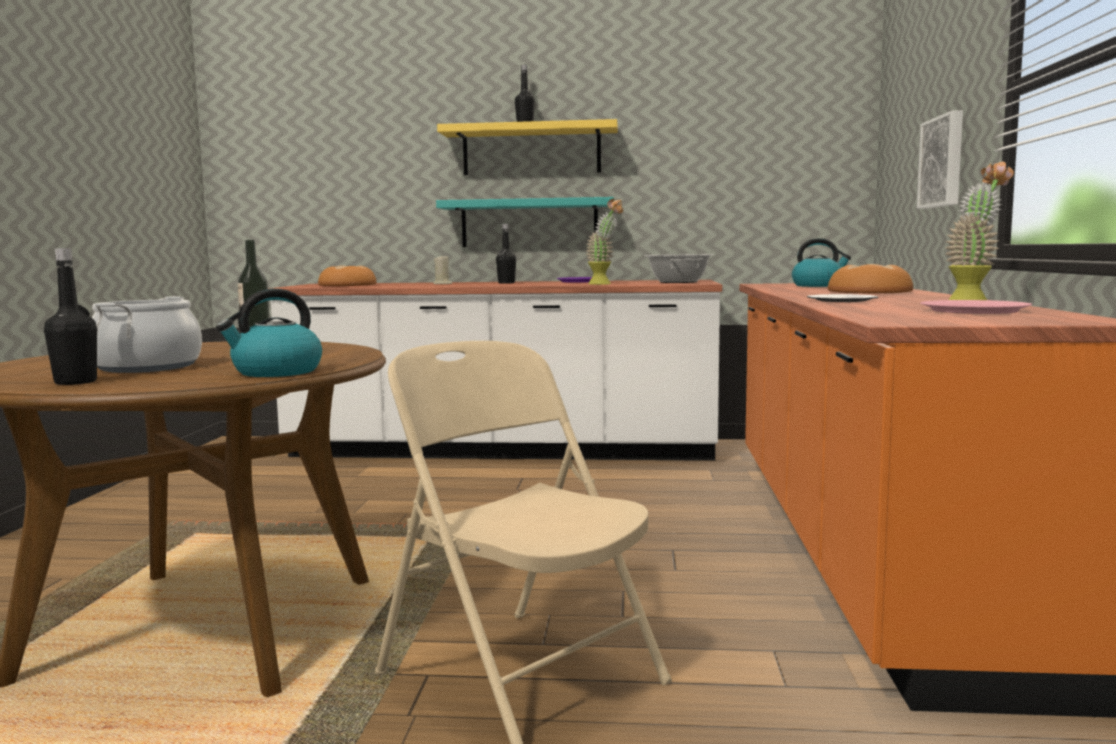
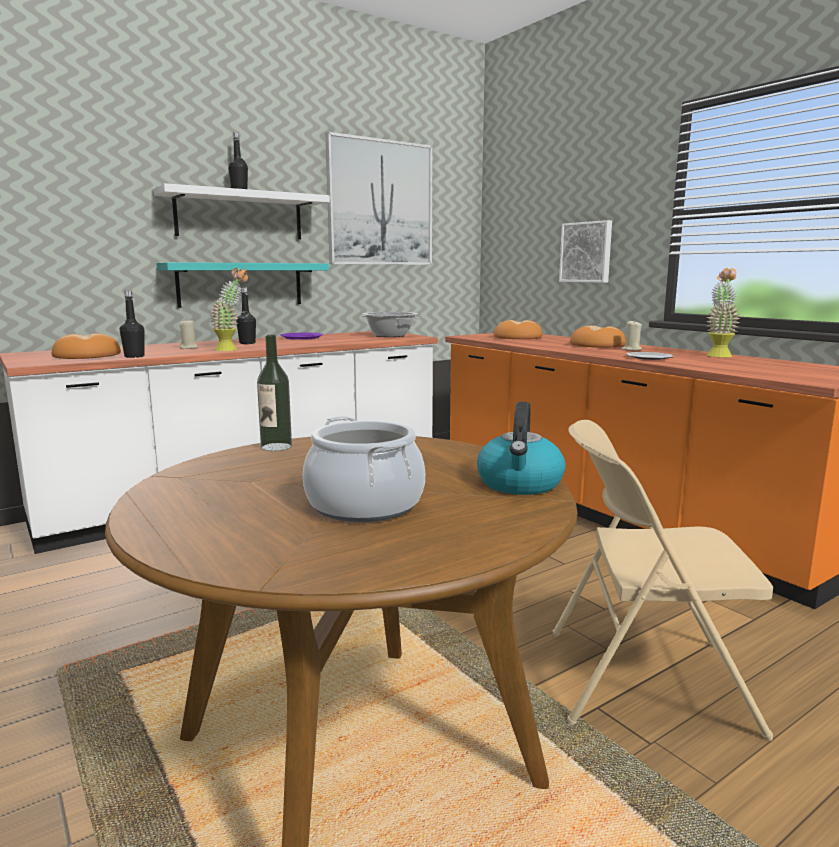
camera: 40 degrees left, 5 degrees up
(75, 382) = (419, 545): black bottle -> black bottle (134, 356)
(531, 150) = (239, 215): yellow shelf -> white shelf
(605, 284) = (350, 341): potted plant -> potted plant (232, 349)
(710, 123) = (380, 203): none -> picture
(818, 285) = (517, 337): kettle -> bread
(882, 296) = (631, 349): none -> beige candle
(973, 310) = (771, 365): pink plate -> none

